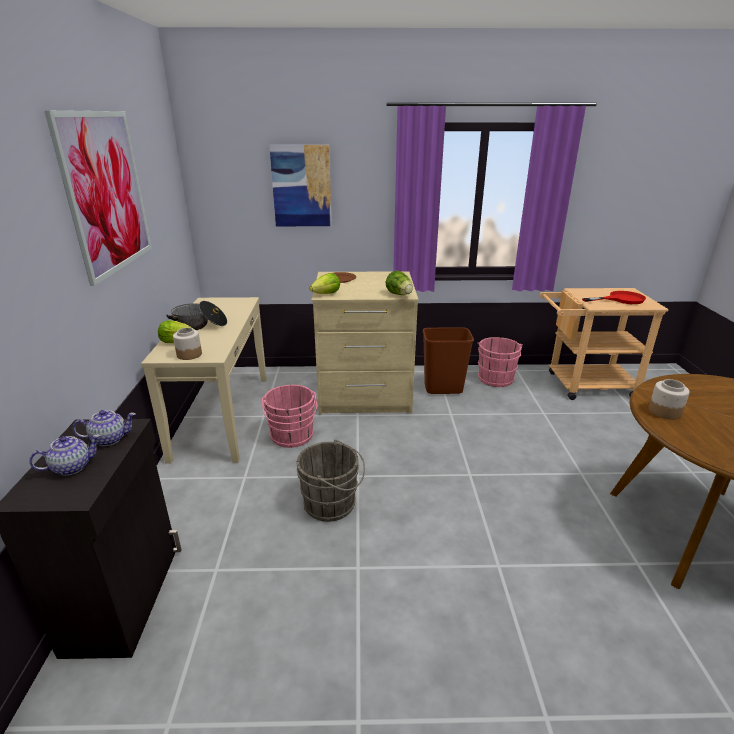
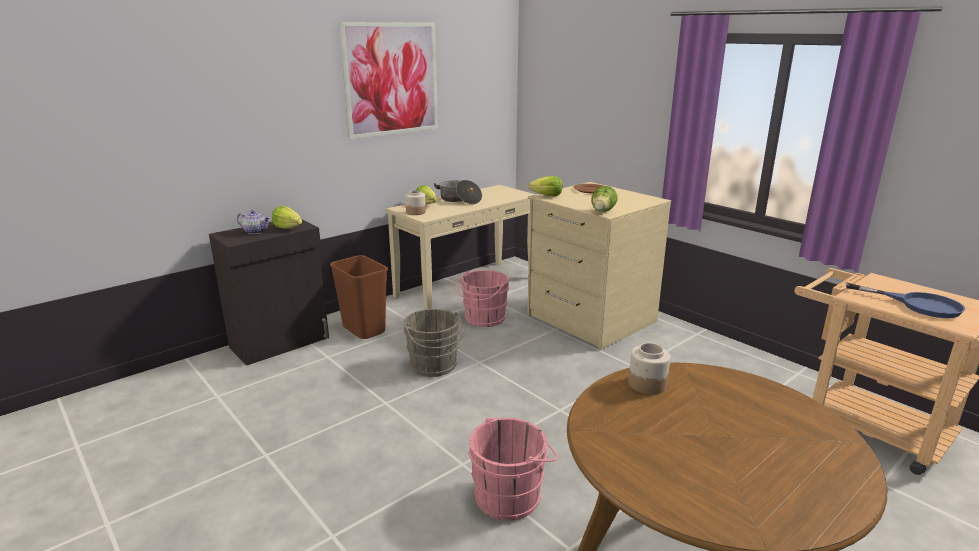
camera: 50 degrees right, 5 degrees down
(110, 439) = (288, 228): teapot -> lettuce
(301, 186) = (598, 95): picture -> none
(443, 389) = (671, 348): brown trash can -> brown trash can (365, 330)
(495, 378) = (753, 366): pink bucket -> pink bucket (511, 496)
(620, 299) = (918, 304): red frying pan -> blue frying pan

